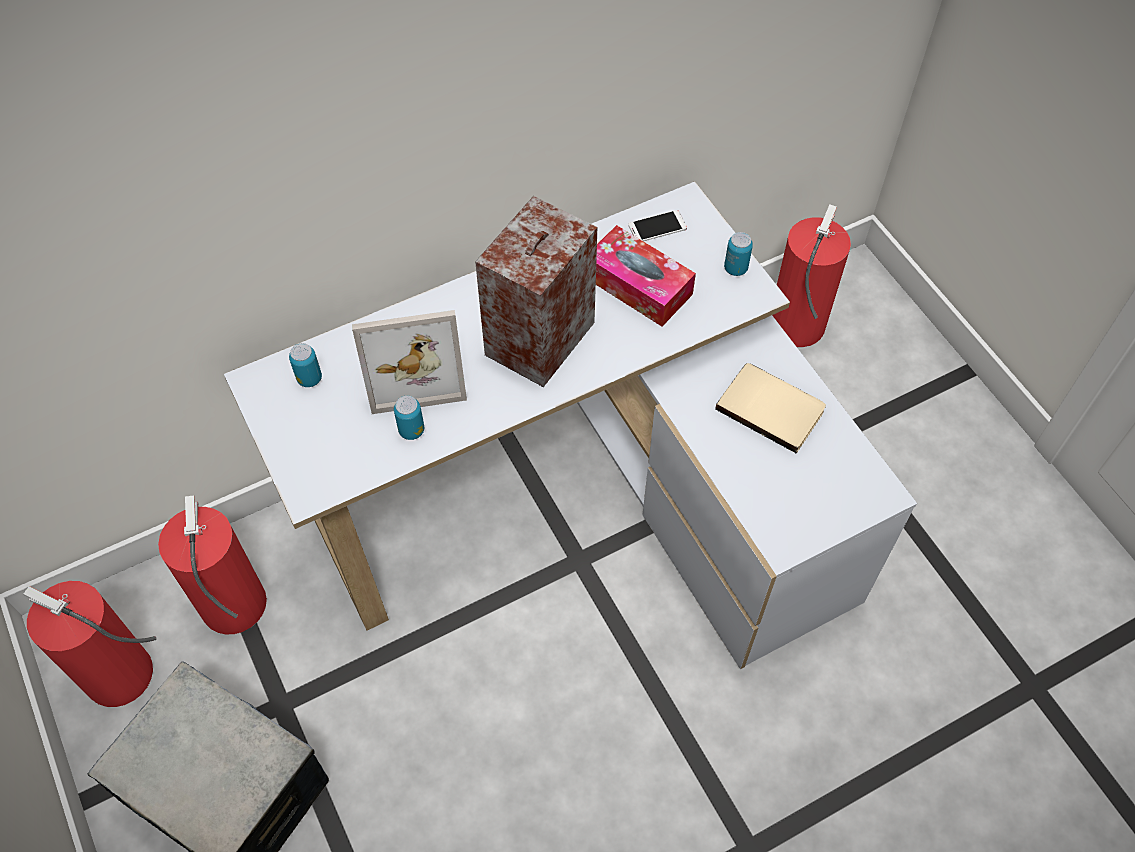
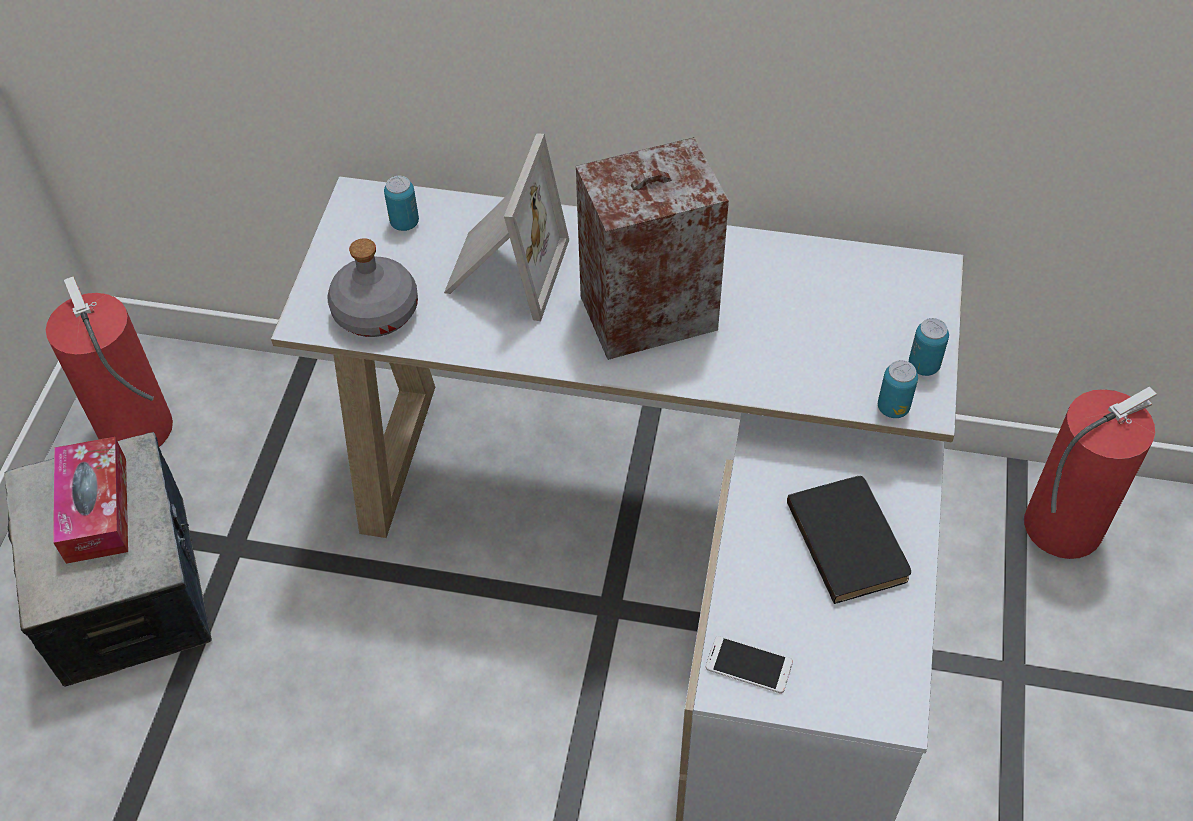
camera: 40 degrees right, 5 degrees down
(233, 607) = (270, 434): fire extinguisher -> none
(353, 455) = (377, 312): none -> grey bottle
(411, 430) = (448, 322): can -> can (893, 408)
(414, 369) = (503, 270): picture frame -> picture frame turned 105 degrees counterclockwise
(638, 286) = (798, 321): tissue box -> tissue box (96, 509)
(657, 227) = (876, 276): phone -> phone (749, 665)
(771, 407) = (851, 540): beige book -> black book

